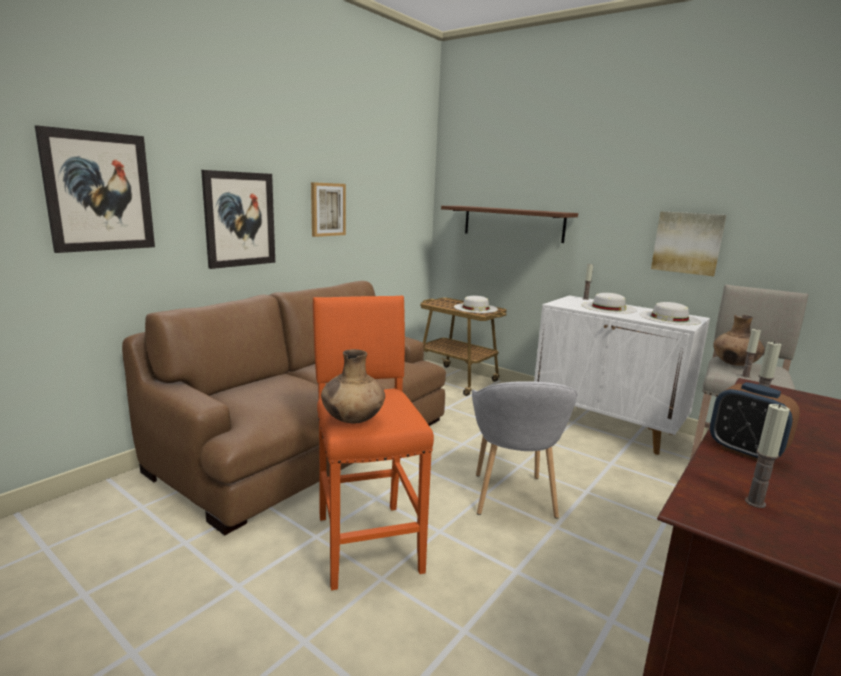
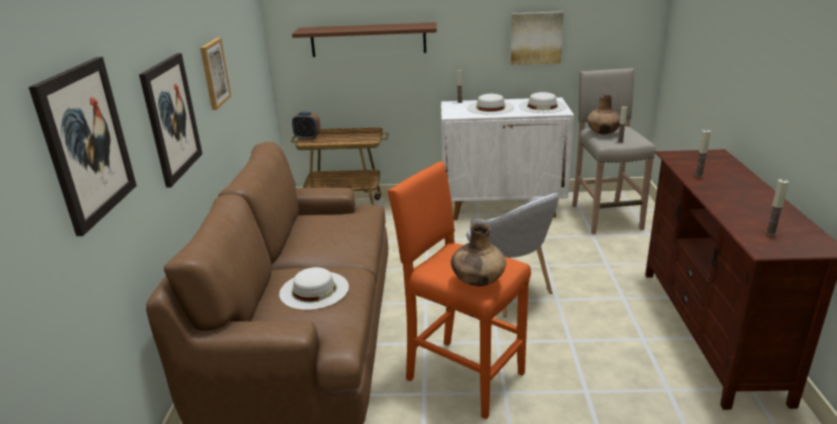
camera: 35 degrees left, 10 degrees up
(475, 308) = (355, 135): white hat -> white hat (314, 290)
(745, 451) = (730, 205): alarm clock -> alarm clock (307, 138)

